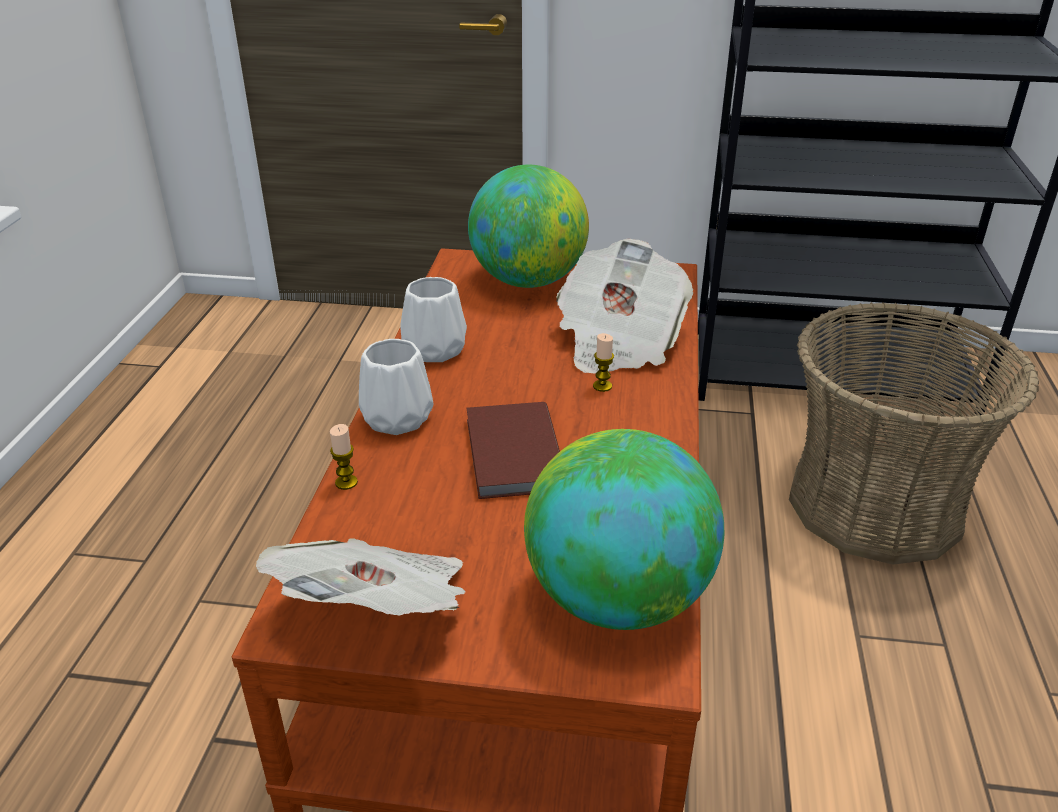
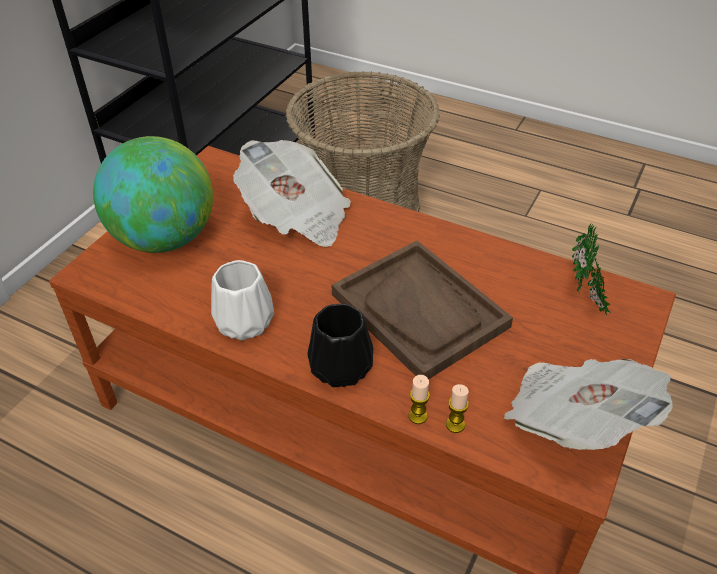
camera: 70 degrees left, 10 degrees up
(395, 418) = (339, 369): white vase -> black vase
(511, 455) = (420, 311): brown book -> brown tray
(602, 386) = (354, 241): candle -> candle (455, 425)
(617, 598) = (584, 299): globe -> potted plant

